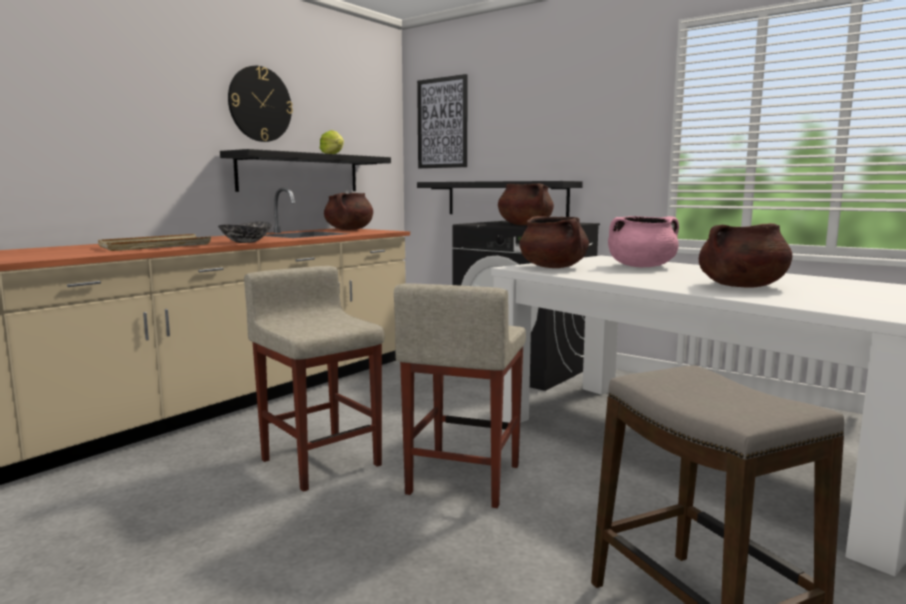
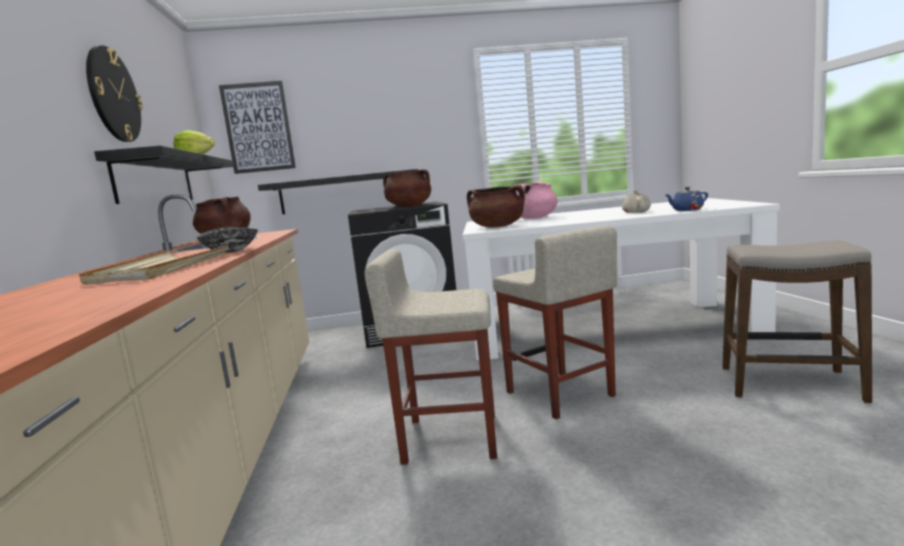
camera: 45 degrees left, 0 degrees up
(741, 286) = (636, 212): brown cooking pot -> beige teapot
(780, 300) = (687, 210): none -> blue teapot

